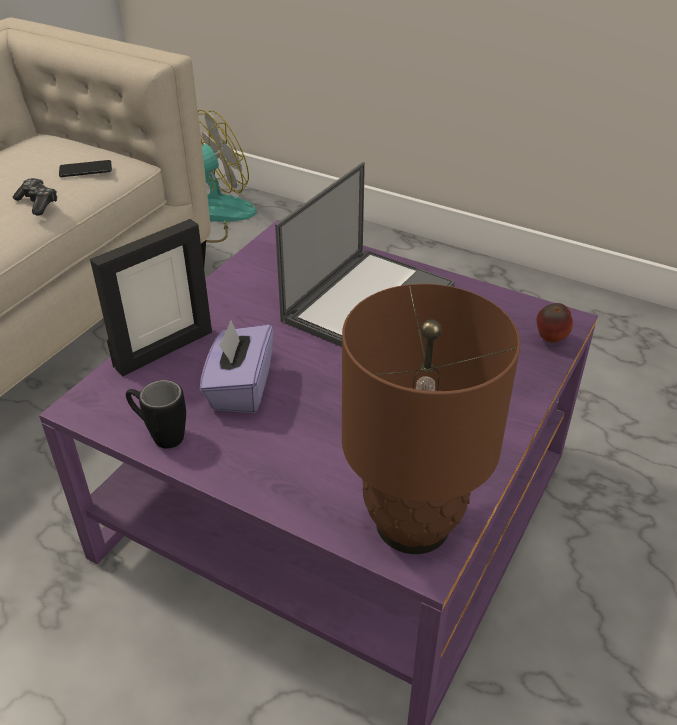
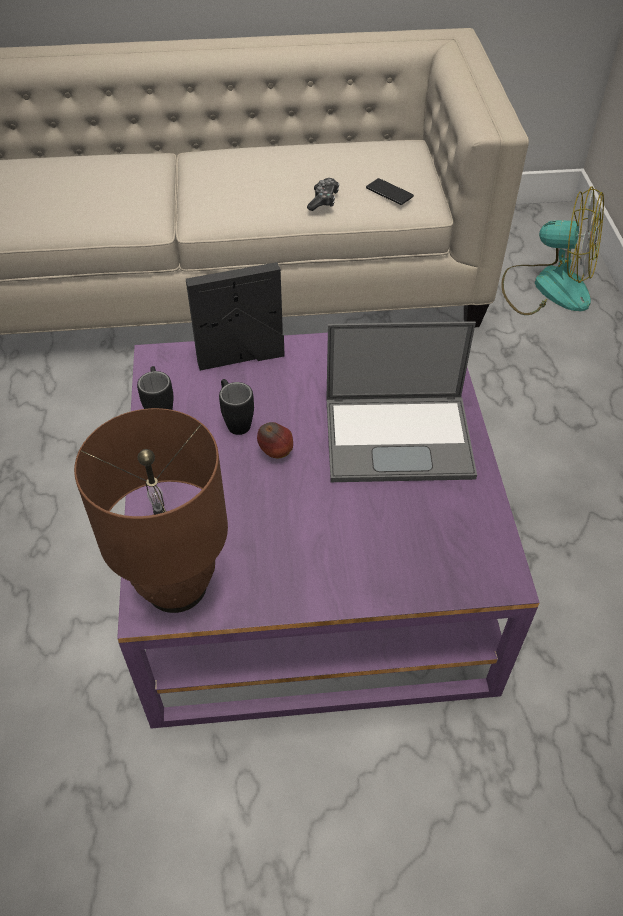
camera: 55 degrees right, 10 degrees up
(163, 349) = (241, 359): picture frame -> picture frame turned 150 degrees clockwise
(240, 388) = (235, 421): purple tissue box -> black mug
(550, 340) = (465, 580): apple -> apple (276, 453)

